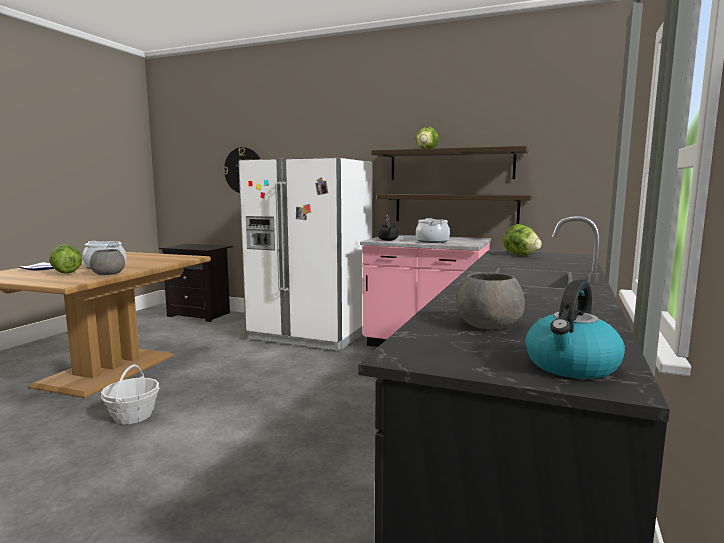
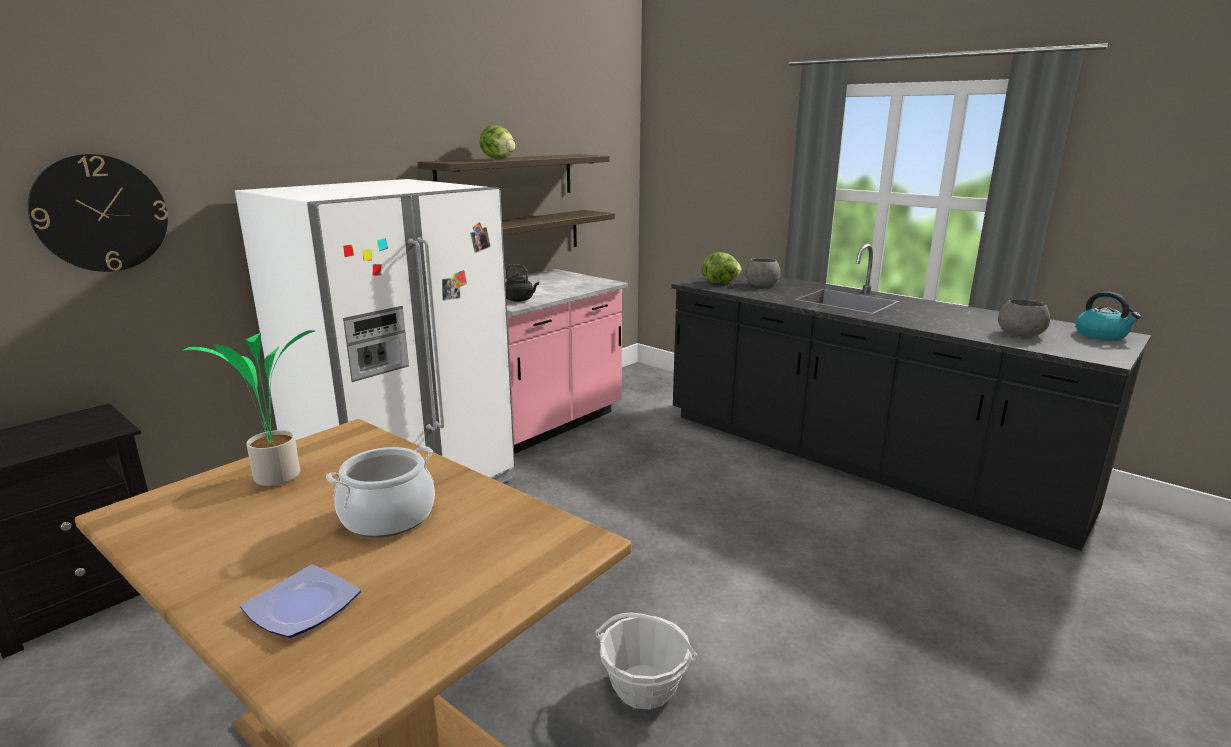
camera: 70 degrees left, 10 degrees up
(66, 273) = (435, 559): lettuce -> none
(108, 274) = (497, 507): grey bowl -> grey bowl (761, 284)
(145, 257) = (275, 478): none -> potted plant
(432, 241) = (560, 288): cooking pot -> none

